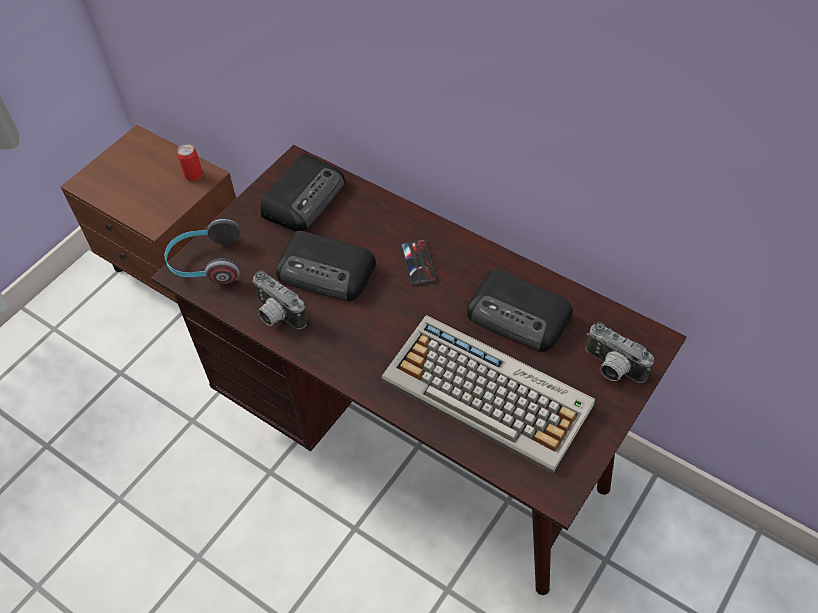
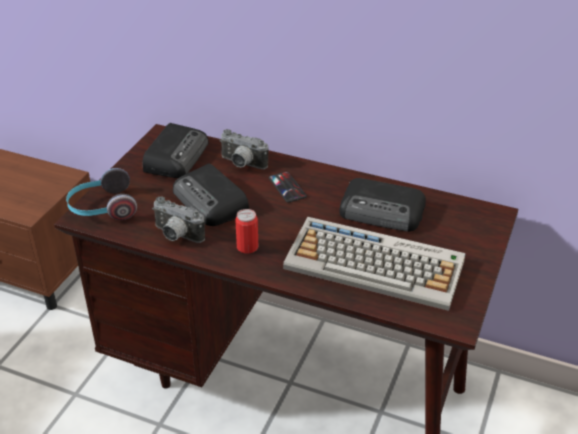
camera: 15 degrees left, 15 degrees down
(193, 175) = (56, 177): can -> can (247, 247)
(327, 271) = (211, 202): radio -> radio turned 45 degrees clockwise
(611, 369) = (469, 236): camera -> camera (241, 164)

